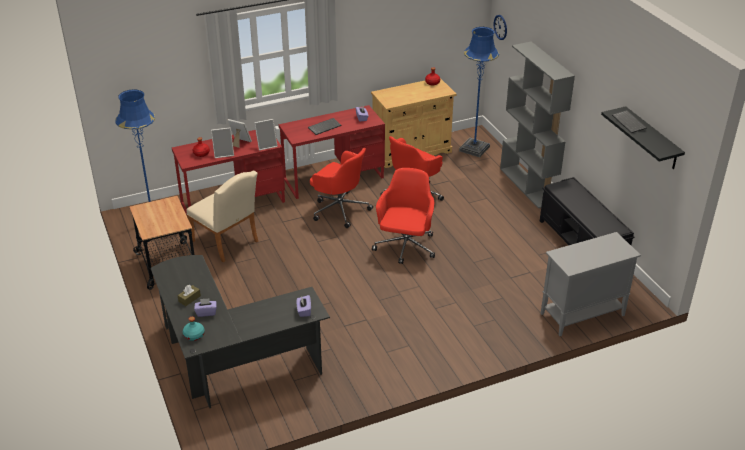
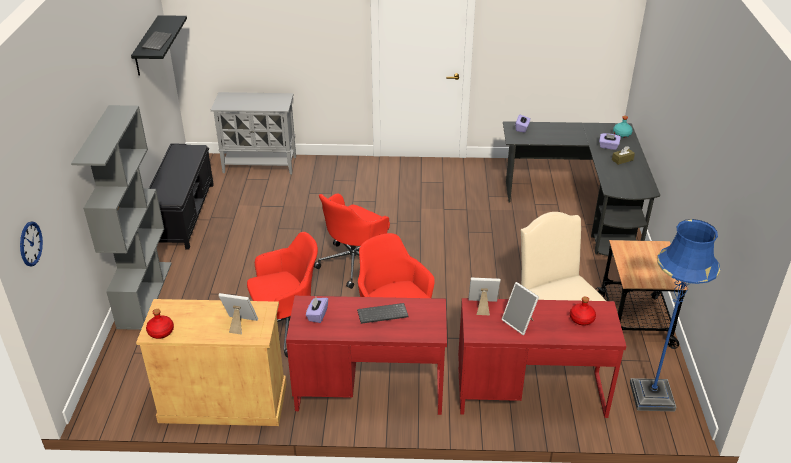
camera: 155 degrees left, 0 degrees up
(224, 153) = (548, 310): picture frame -> picture frame (239, 324)
(474, 149) = (136, 376): blue floor lamp -> none

